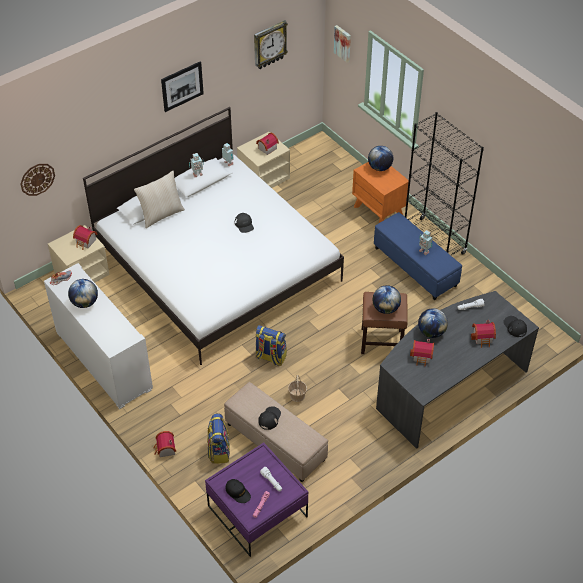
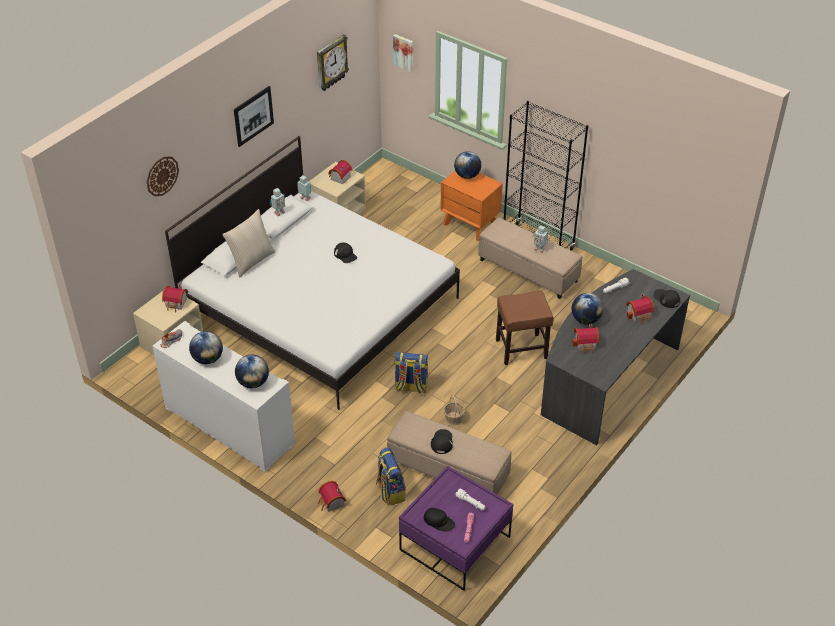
camera: 15 degrees left, 5 degrees down
(37, 179) = (119, 237): wall clock -> wall clock (162, 176)
(385, 308) = (526, 308): globe -> globe (253, 383)
(415, 266) = (528, 270): blue ottoman -> beige ottoman

